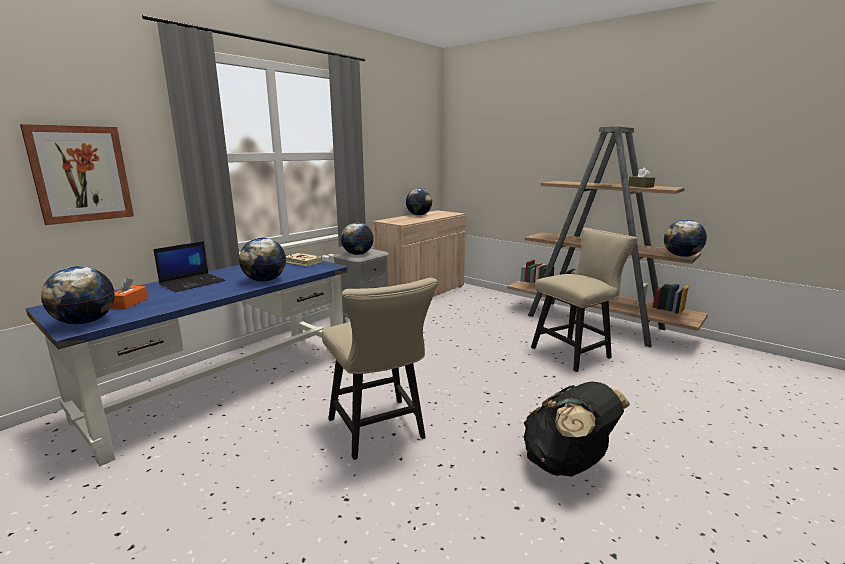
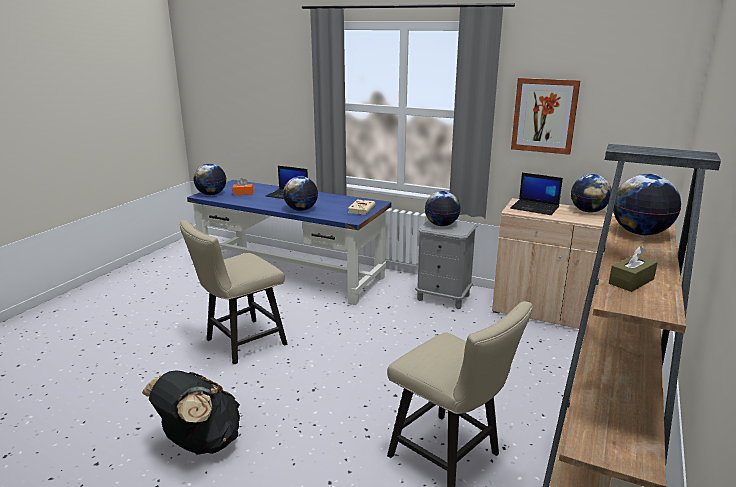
camera: 75 degrees right, 5 degrees up
(81, 174) = (272, 110): picture -> picture (544, 116)
(401, 220) = (535, 208): none -> laptop
(681, 256) = (583, 444): globe -> globe (640, 233)

